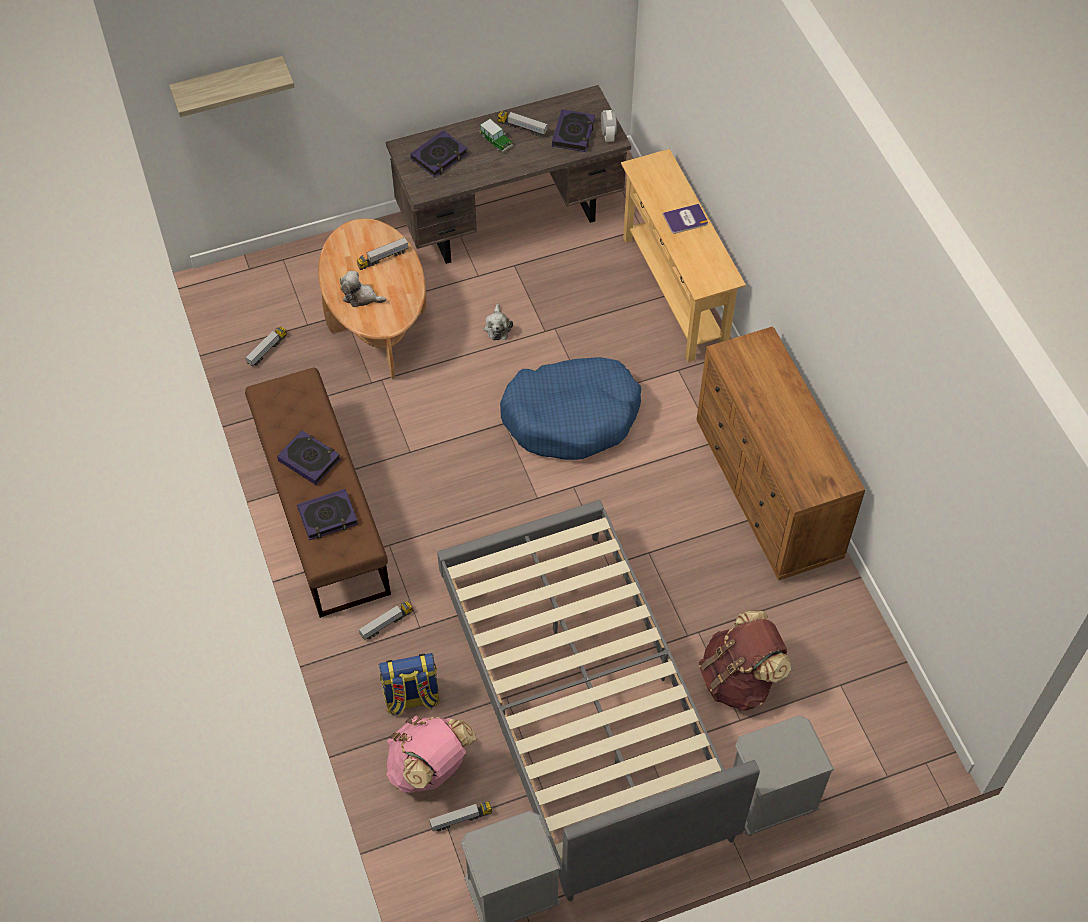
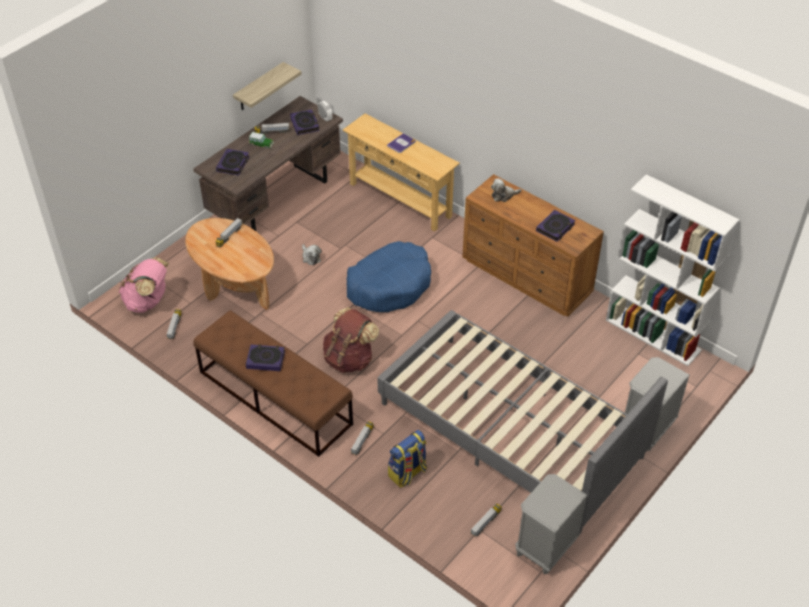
camera: 30 degrees left, 10 degrees down
(229, 84) = (101, 149): shelf -> shelf (259, 87)
(328, 517) = (301, 385): book -> book (555, 228)
(361, 297) = (231, 261): plush toy -> plush toy (503, 195)
(430, 767) = (447, 505): pink backpack -> pink backpack (148, 301)
(739, 679) = (584, 376): brown backpack -> brown backpack (349, 358)
(884, 668) = (653, 335): none -> white bookcase

